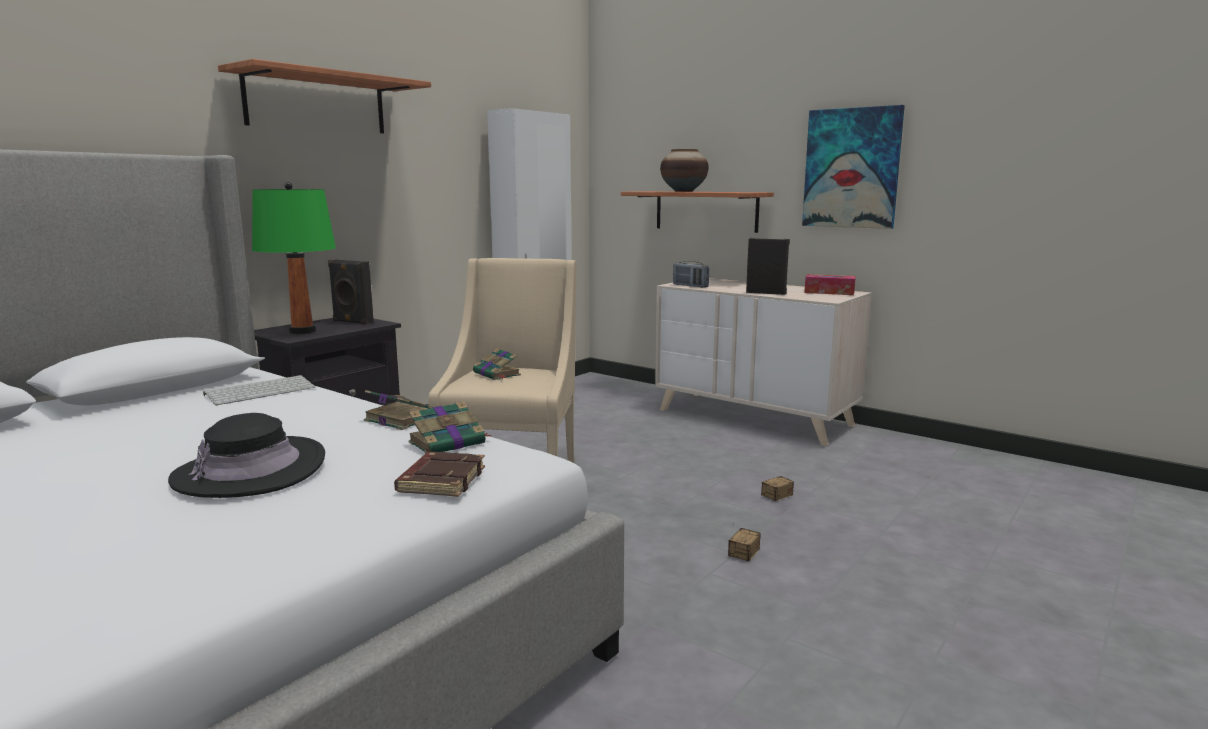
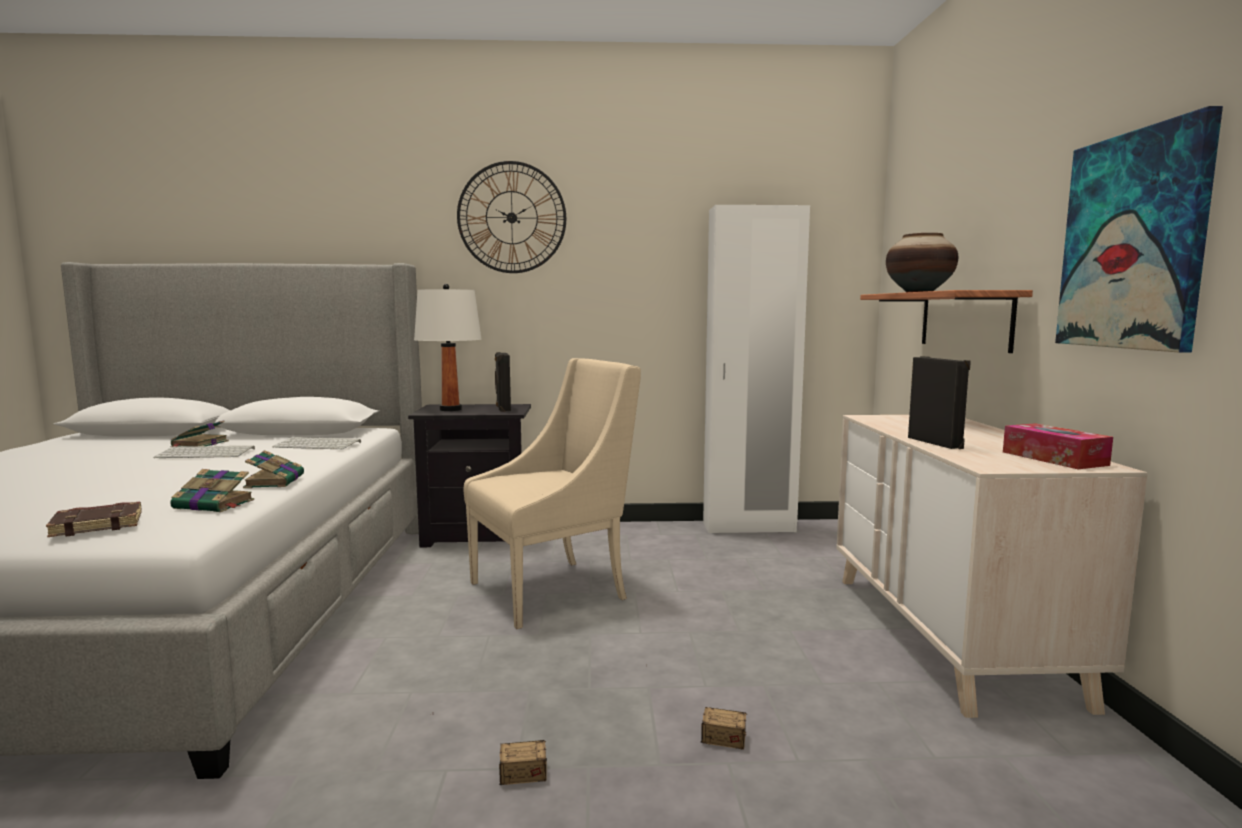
camera: 50 degrees right, 5 degrees down
(164, 428) = (207, 453): none -> keyboard
(251, 471) = (112, 486): black hat -> none
(303, 331) = (451, 409): green table lamp -> white table lamp
(316, 103) = (511, 217): shelf -> wall clock
(497, 374) = (537, 476): book -> book (199, 444)
(690, 286) = (877, 421): radio -> none

